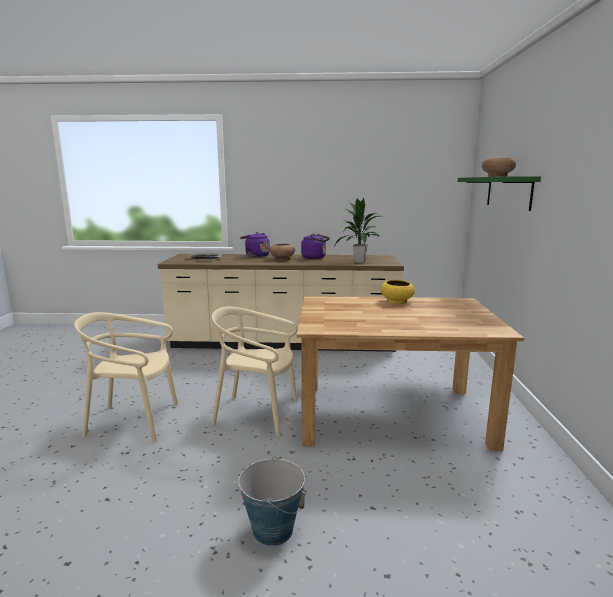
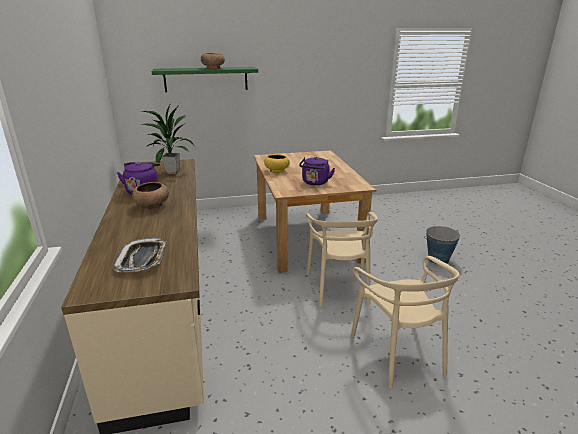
camera: 105 degrees left, 10 degrees up
(256, 255) = (118, 225): purple kettle -> purple kettle (315, 183)

